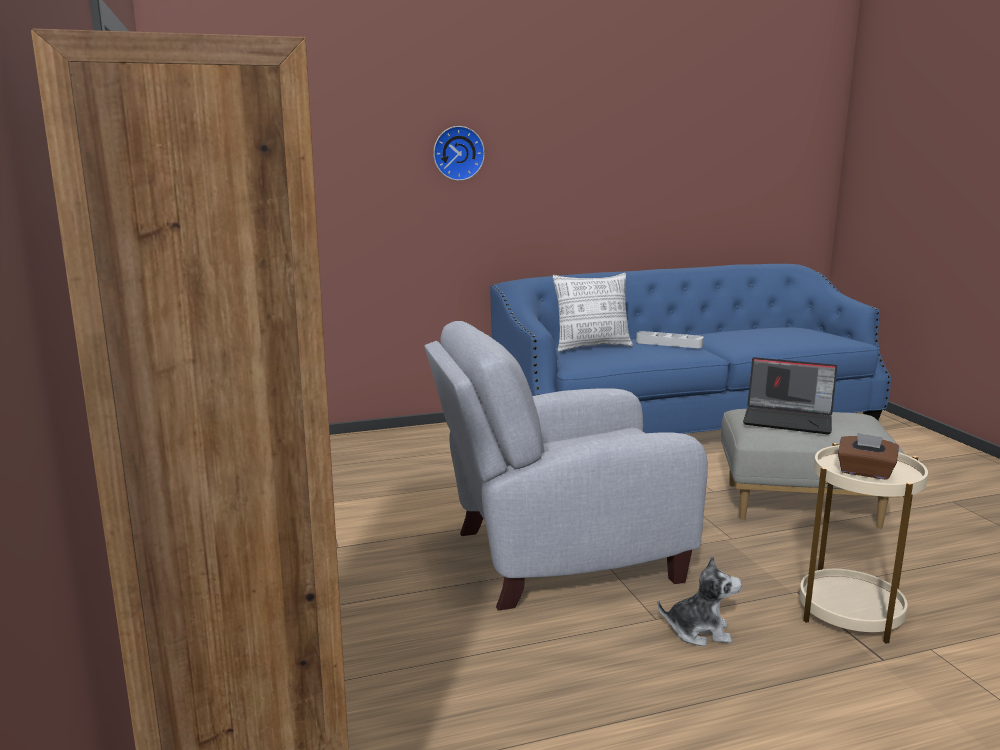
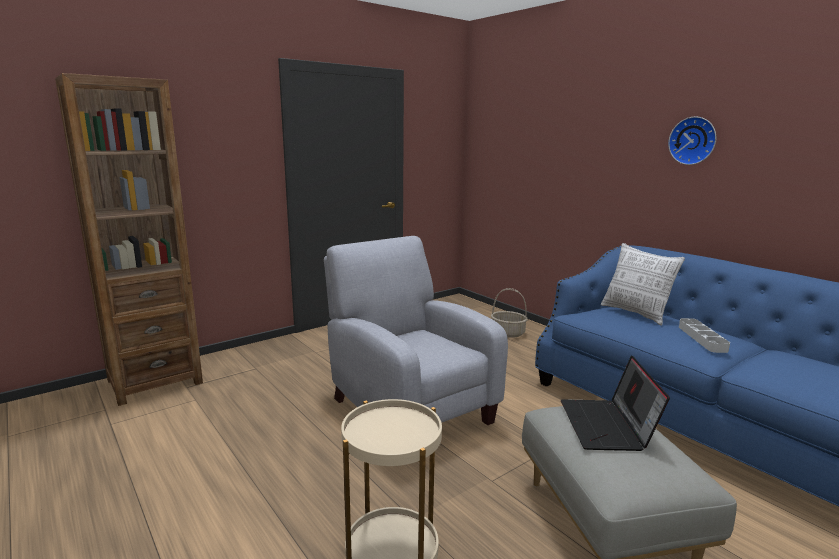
camera: 70 degrees right, 0 degrees up
(386, 453) = (508, 333): none -> basket
(458, 153) = (616, 138): wall clock -> wall clock (693, 141)
(699, 631) = (334, 473): plush toy -> none
(865, 472) = (385, 428): brown tissue box -> none

